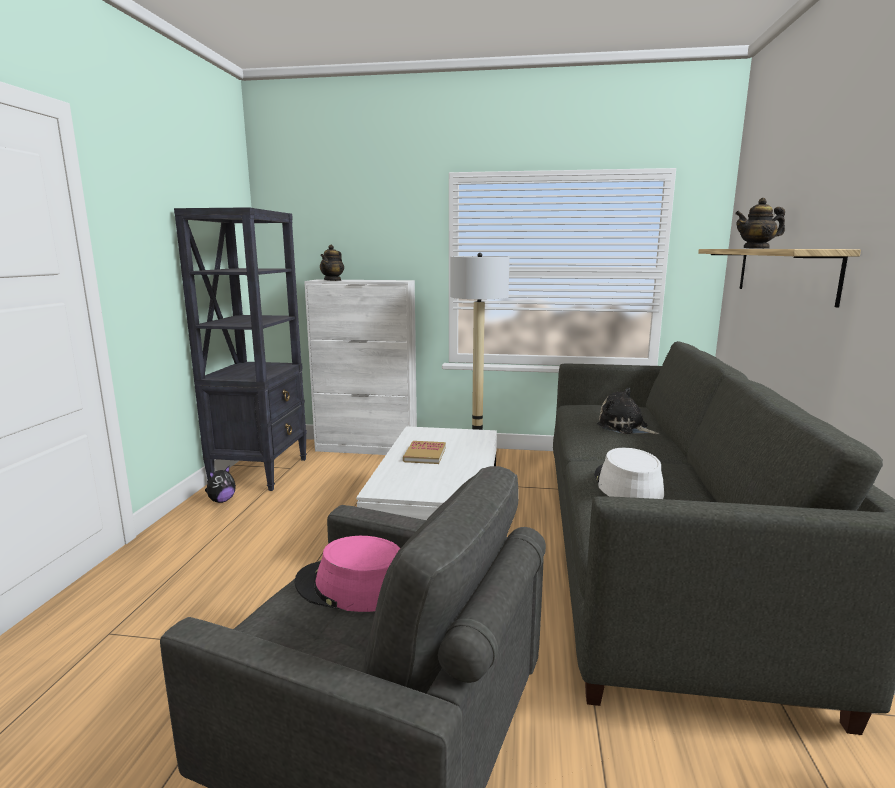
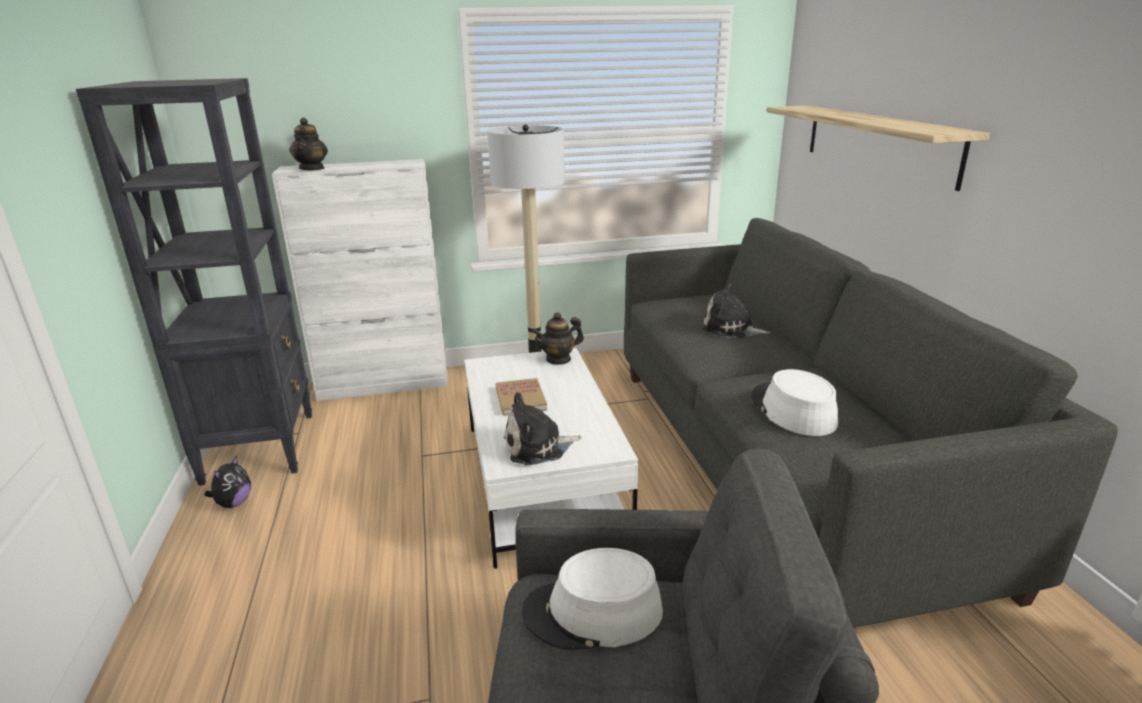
camera: 20 degrees left, 10 degrees up
(352, 587) = (593, 612): pink hat -> white hat
(411, 484) = (538, 447): none -> plush toy
(756, 248) = (853, 117): teapot -> teapot (558, 359)

